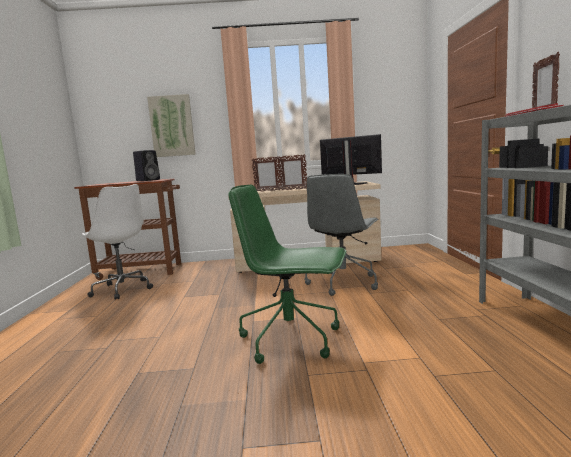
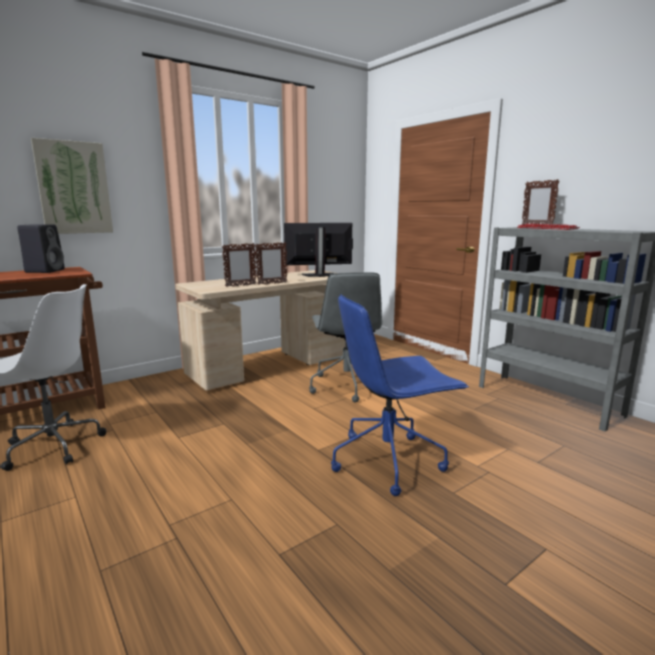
camera: 35 degrees left, 5 degrees up
(295, 340) = (392, 460): green office chair -> blue office chair

